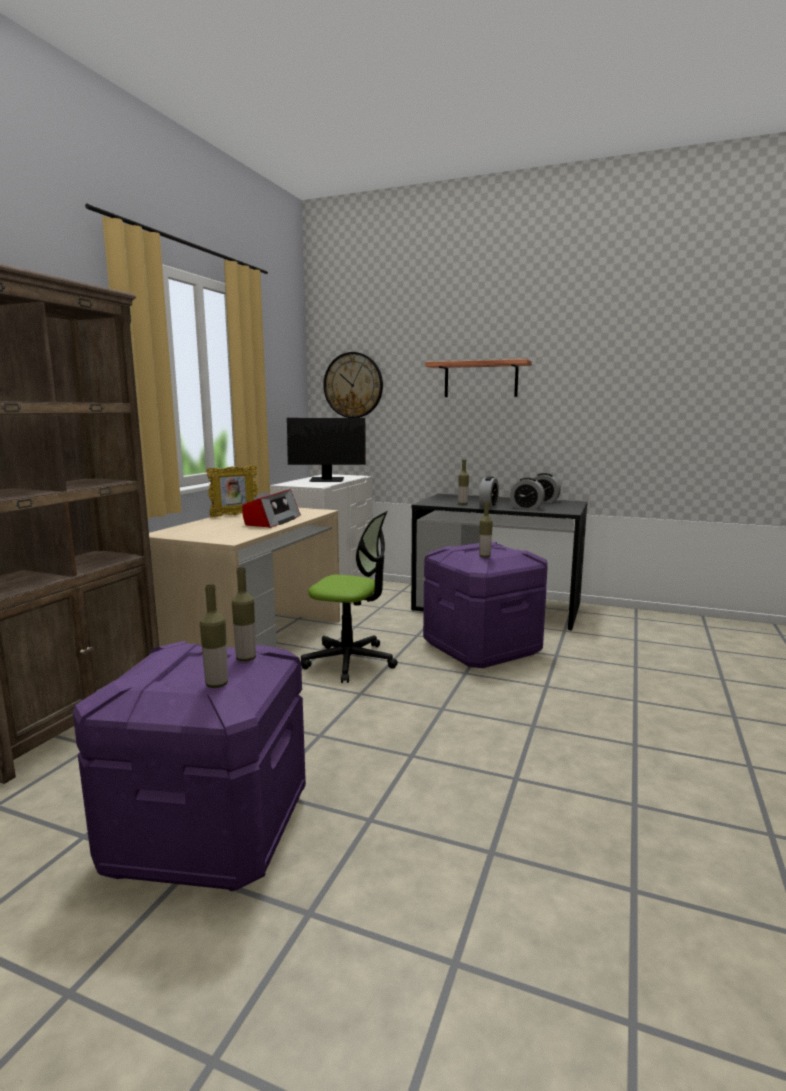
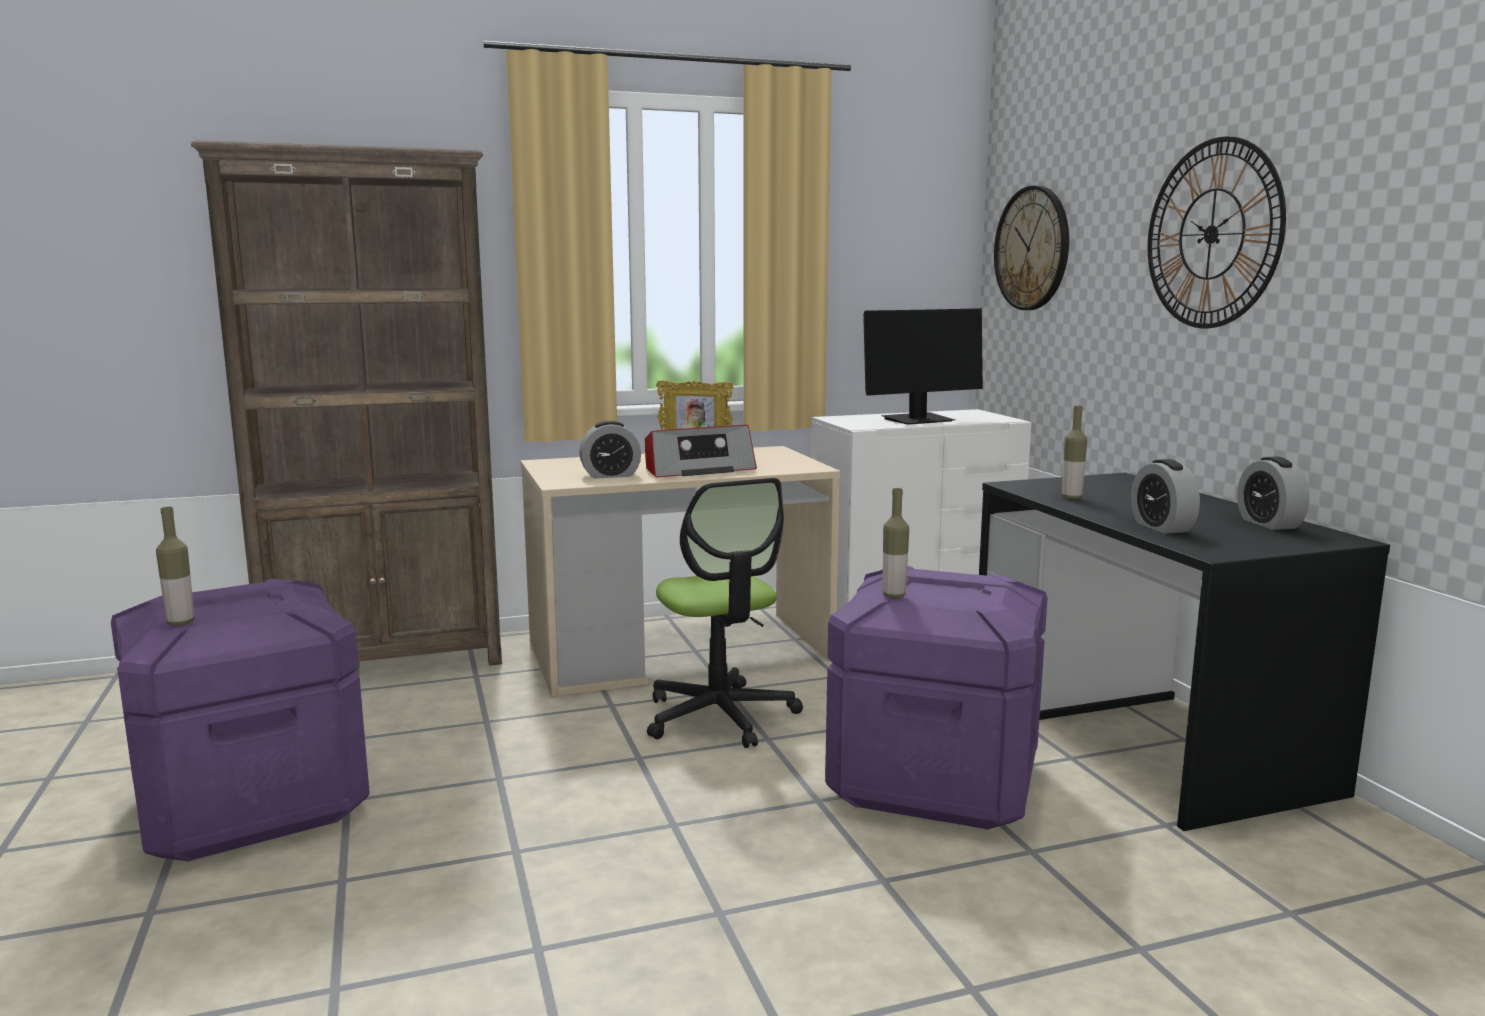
camera: 50 degrees right, 0 degrees up
(246, 658) = (262, 611): bottle -> none
(327, 480) = (918, 420): monitor -> monitor turned 75 degrees counterclockwise
(480, 379) = (1211, 234): shelf -> wall clock
(488, 506) = (1099, 510): alarm clock -> alarm clock (610, 475)

